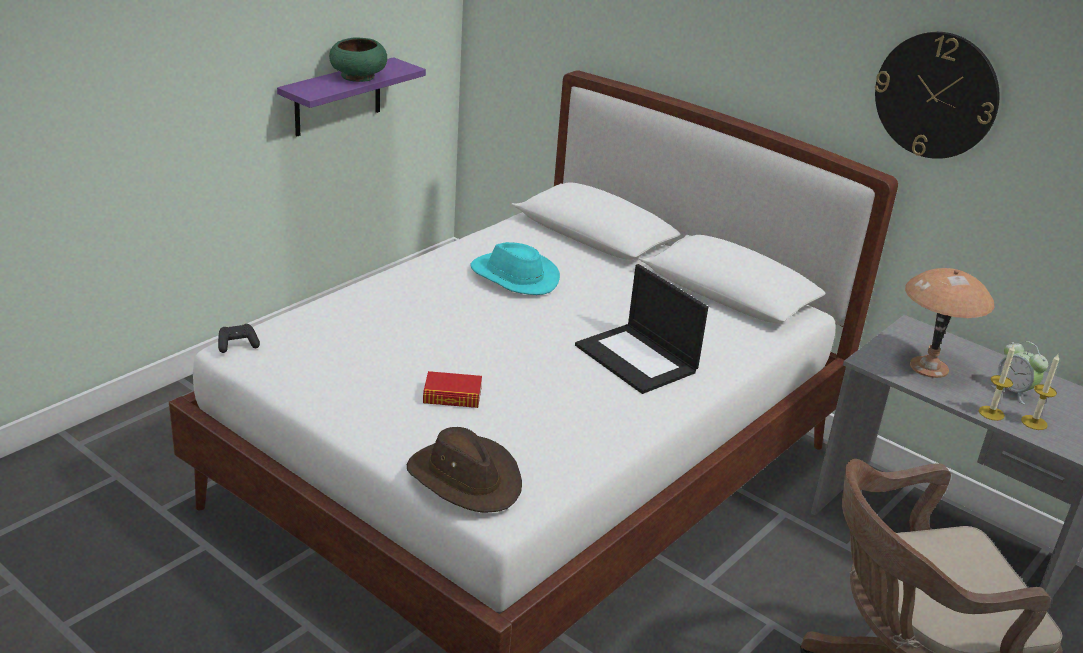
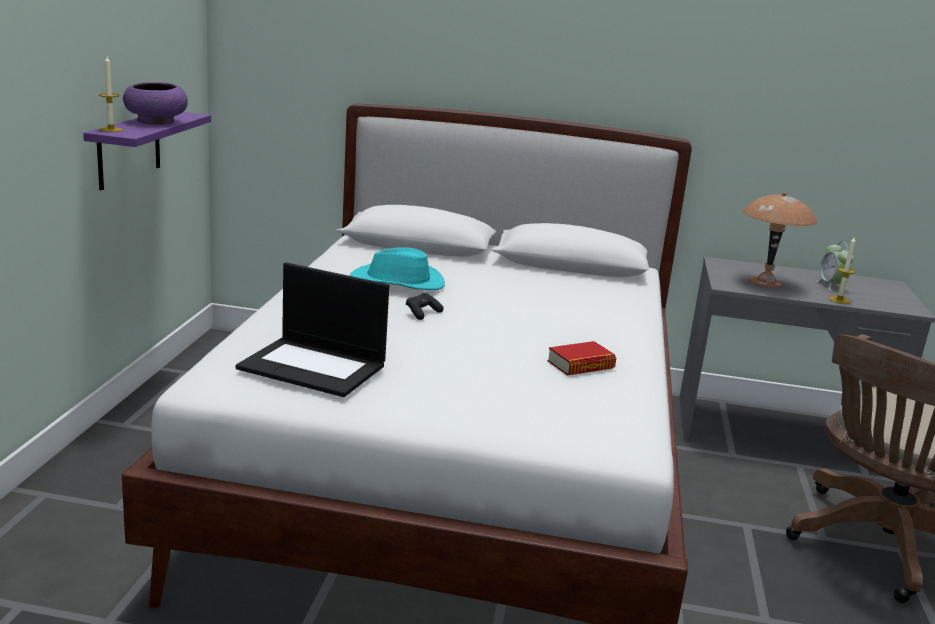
camera: 30 degrees left, 10 degrees down
(237, 345) = (204, 381): black game controller -> black game controller (422, 313)
(358, 77) = (156, 122): green bowl -> purple bowl
(452, 396) = (468, 375): book -> book (580, 365)
(465, 478) = (569, 433): brown hat -> none
(637, 359) = (573, 318): laptop -> laptop (314, 367)
(936, 95) = (714, 64): wall clock -> none
(1013, 392) = (831, 286): alarm clock -> alarm clock turned 60 degrees clockwise
(1034, 422) = (868, 300): candle -> candle (110, 129)

